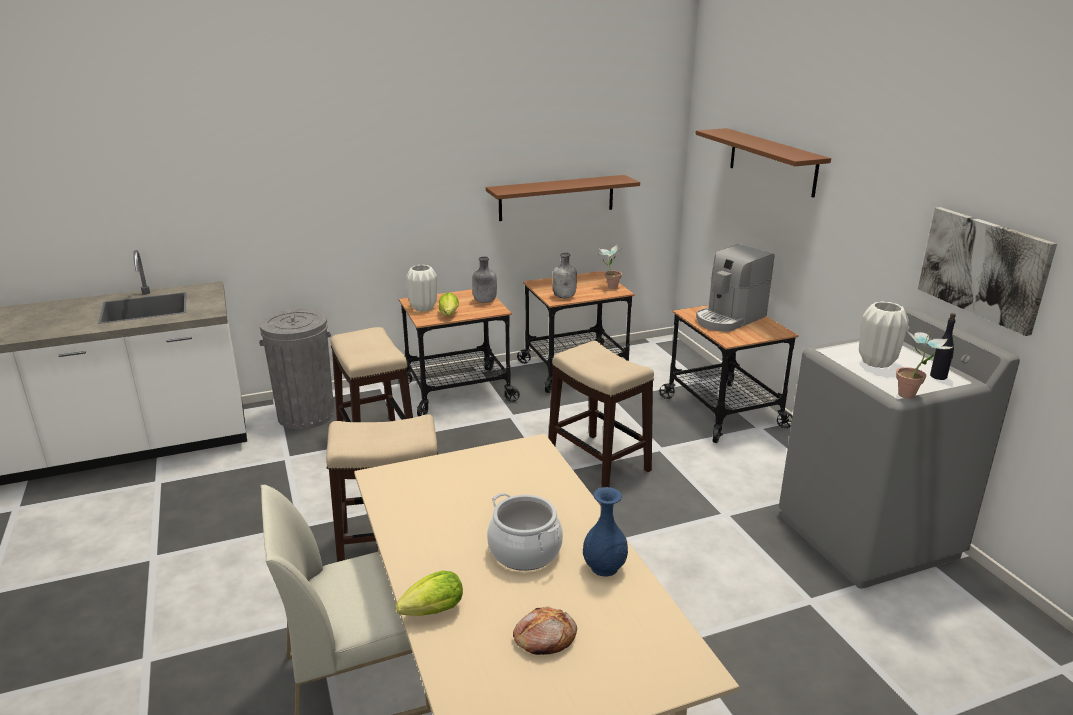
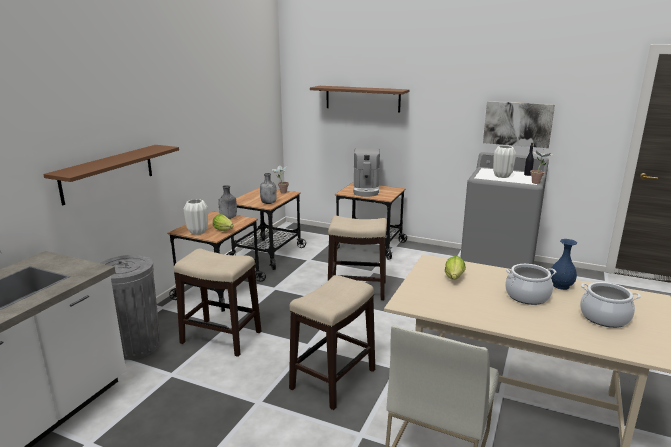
camera: 45 degrees left, 5 degrees down
(430, 613) = (557, 336): lettuce -> lettuce (454, 279)
(544, 638) = (604, 318): bread -> cooking pot
(556, 197) = (233, 142): brown shelf -> brown shelf (108, 173)

